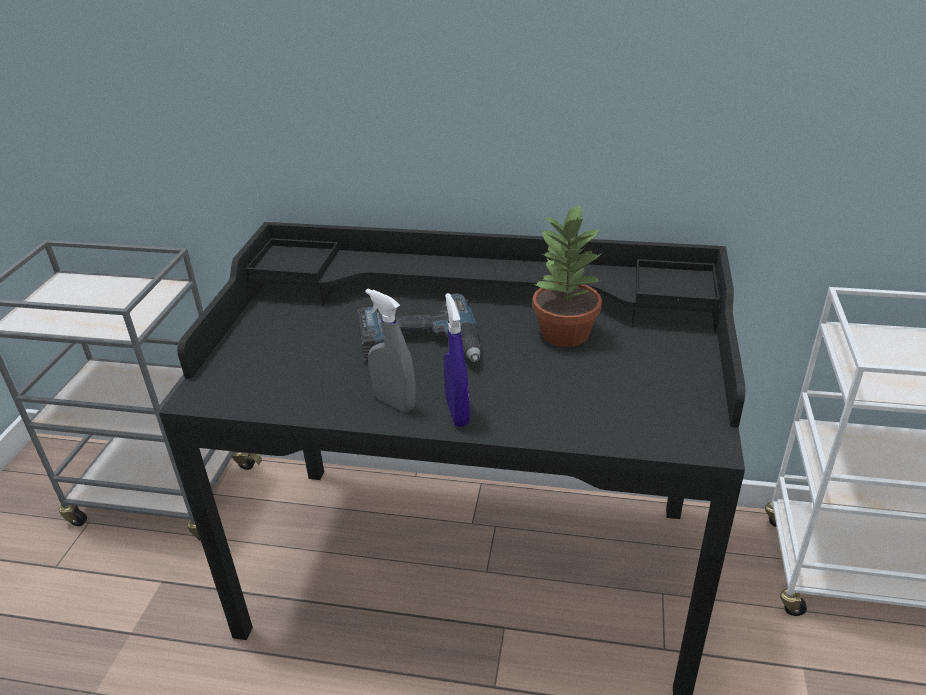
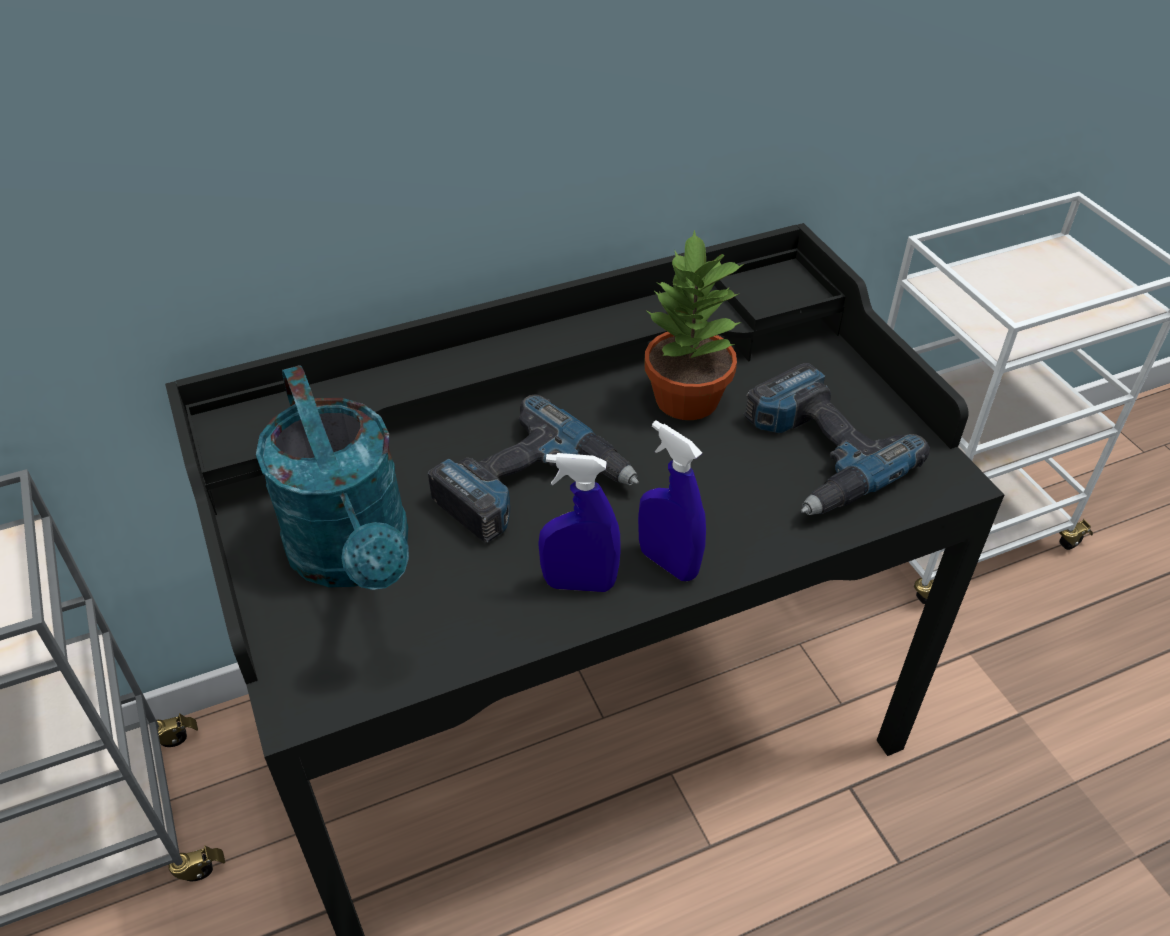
camera: 35 degrees left, 10 degrees up
(294, 343) = (356, 557): none -> turquoise watering can
(394, 402) = (579, 584): grey spray bottle -> blue spray bottle
(621, 393) = (815, 454): none -> power drill

